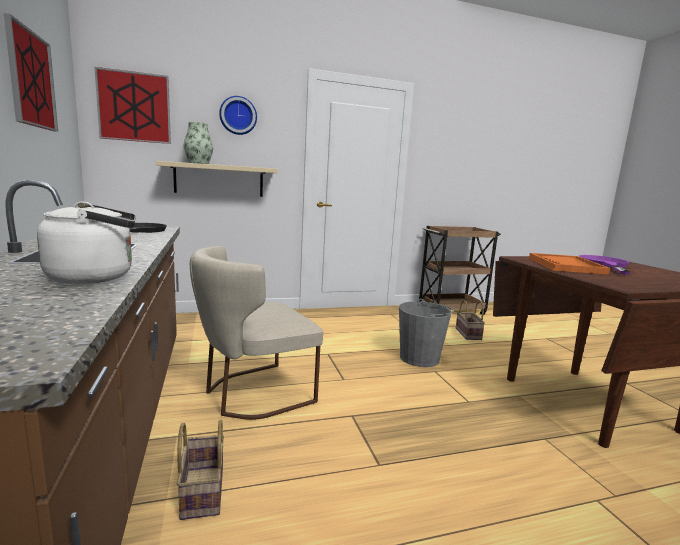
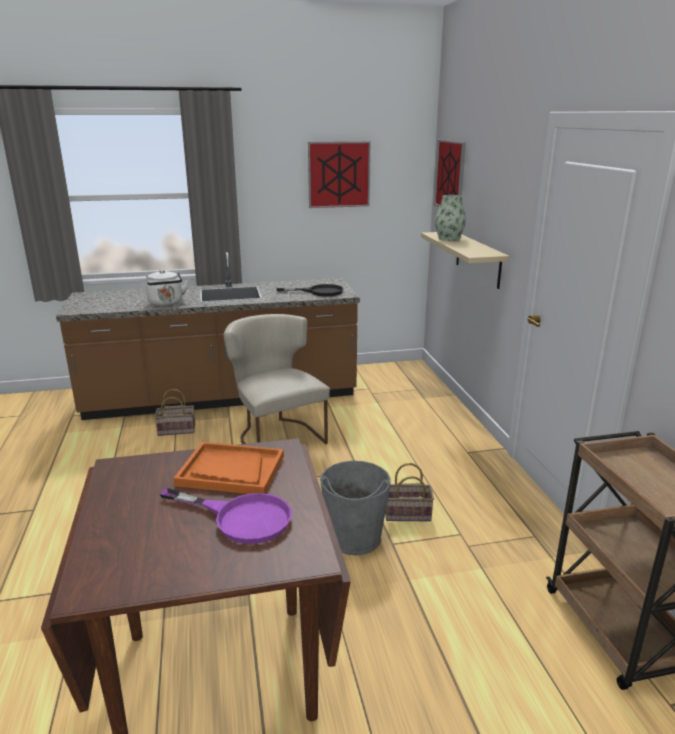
camera: 95 degrees right, 10 degrees up
(238, 116) = (495, 184): wall clock -> none
(469, 334) = (467, 618): basket -> basket (406, 514)

